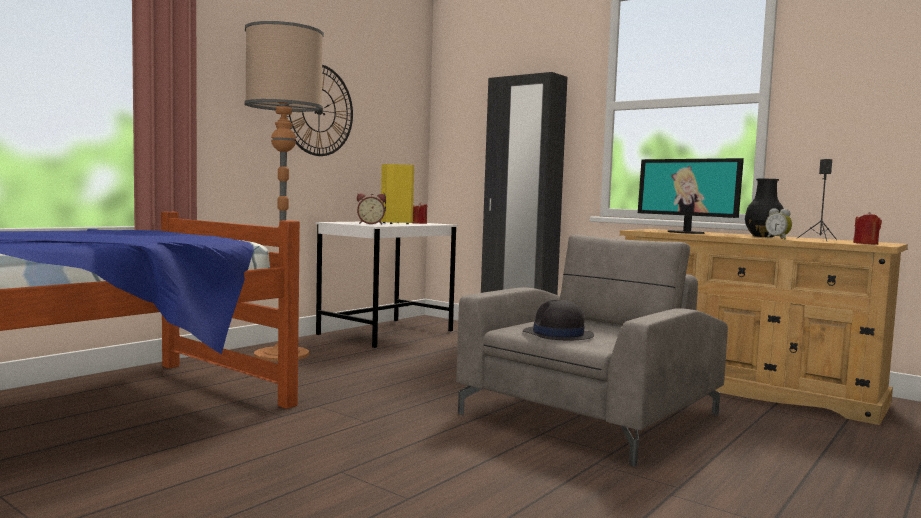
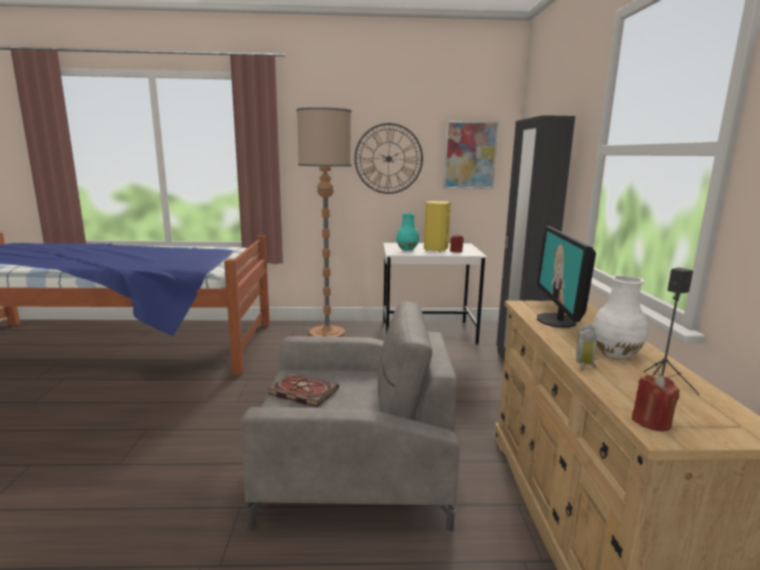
camera: 50 degrees right, 10 degrees up
(370, 224) = (407, 249): alarm clock -> turquoise vase
(393, 115) = (470, 155): none -> picture
(557, 335) = (301, 392): black hat -> book
(763, 236) = (616, 353): black vase -> white vase

